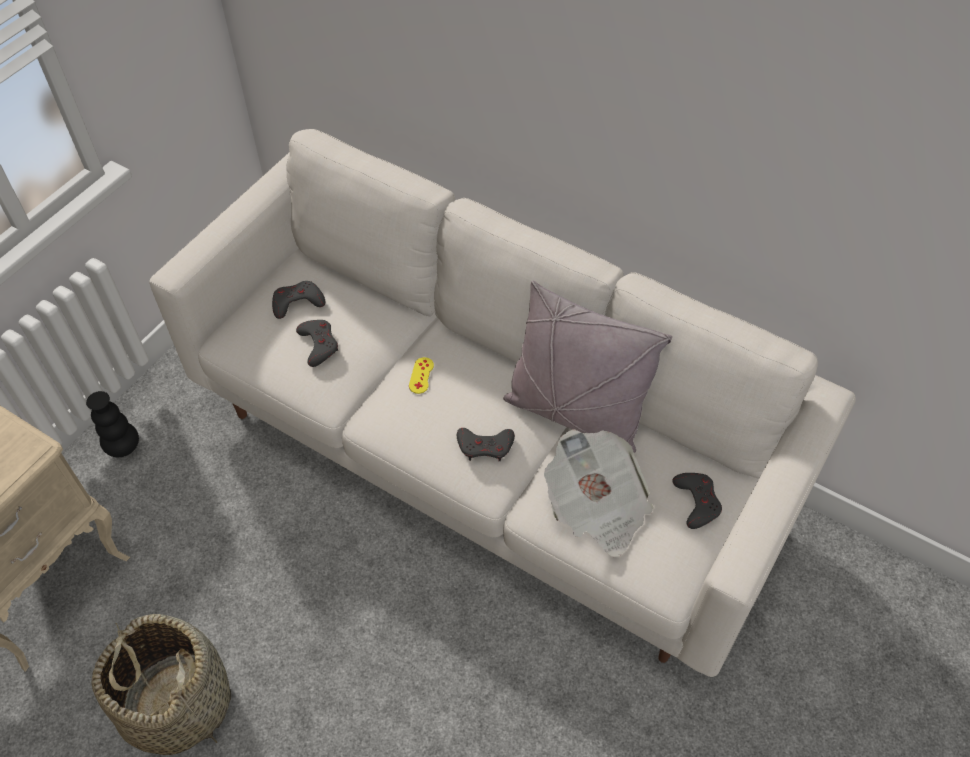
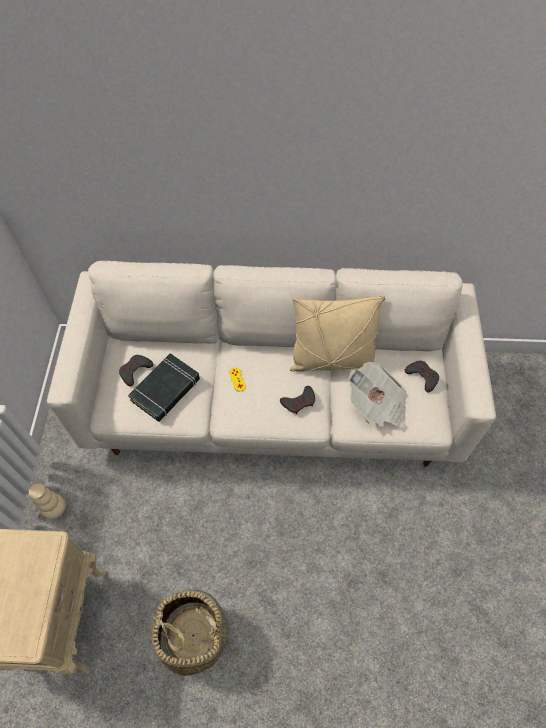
camera: 30 degrees left, 5 degrees up
(123, 447) = (55, 509): black vase -> beige vase
(318, 344) = (166, 390): grey game controller -> black book
(575, 413) = (332, 360): purple pillow -> beige pillow

